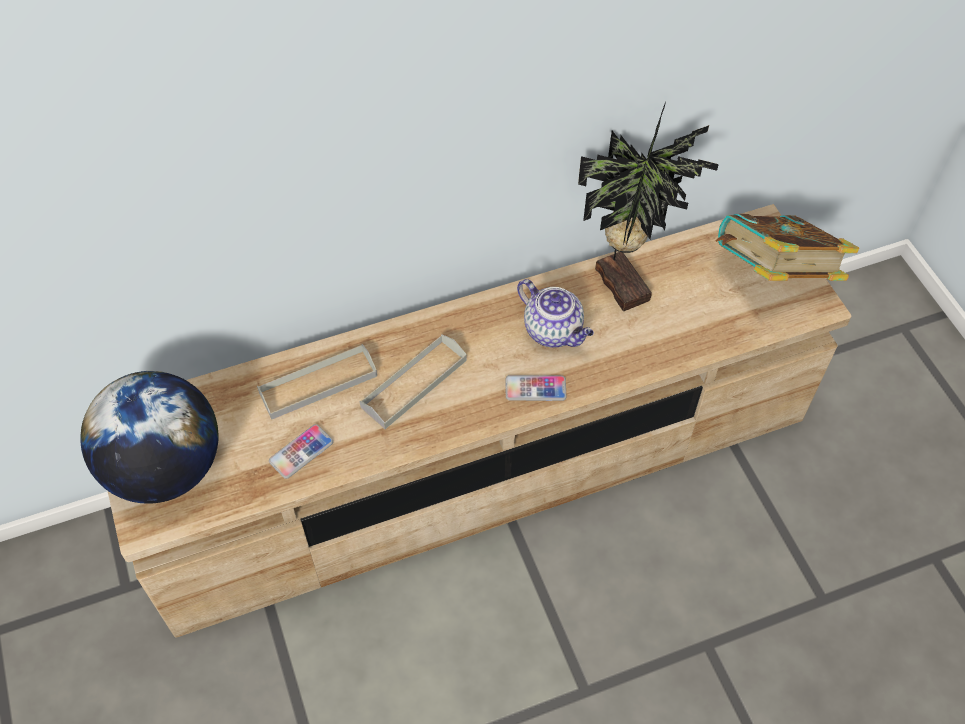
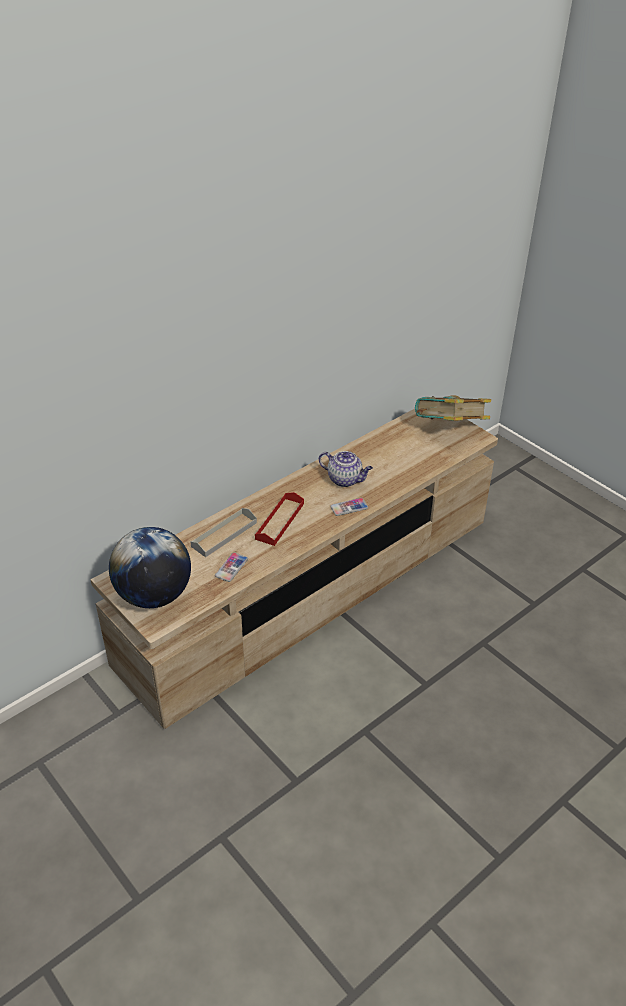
camera: 20 degrees left, 15 degrees down
(414, 384) = (280, 521): grey tray -> red tray
(625, 283) = (372, 450): potted plant -> none

